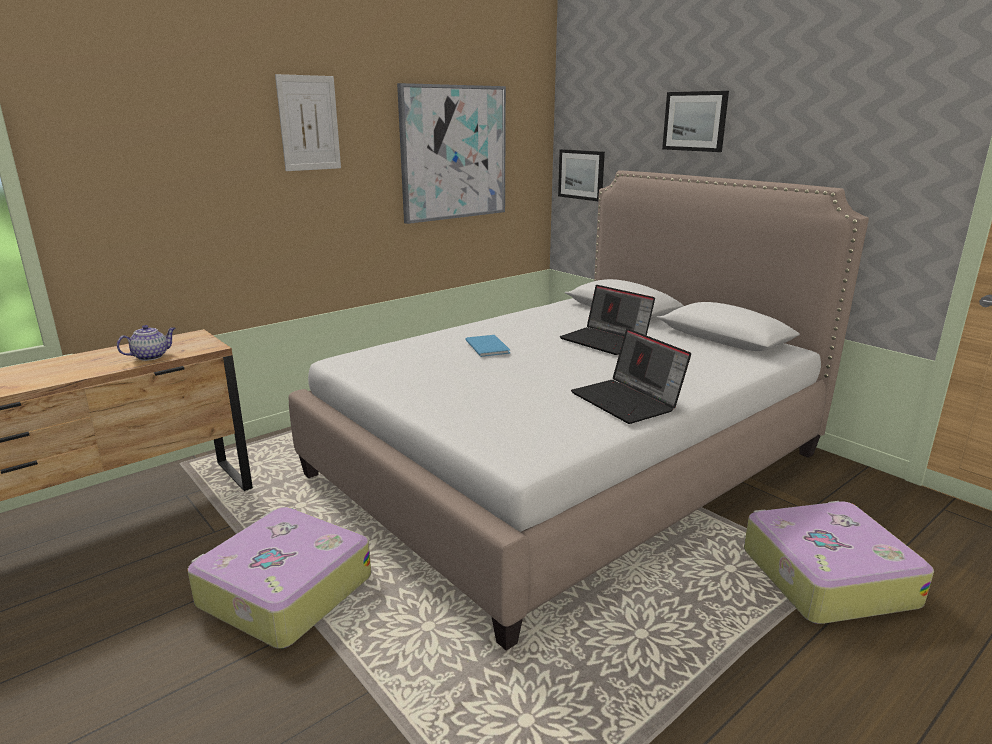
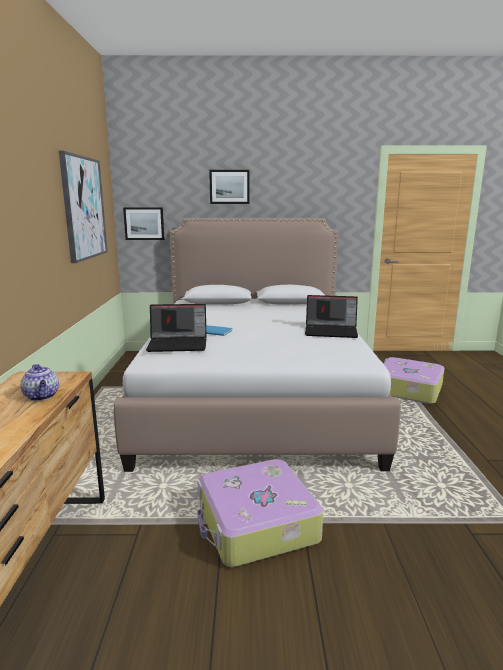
camera: 50 degrees left, 5 degrees down
(151, 356) = (42, 396): teapot -> teapot turned 150 degrees clockwise
(309, 123) = (24, 178): picture -> none
(606, 341) = (254, 314): laptop -> laptop (178, 344)

